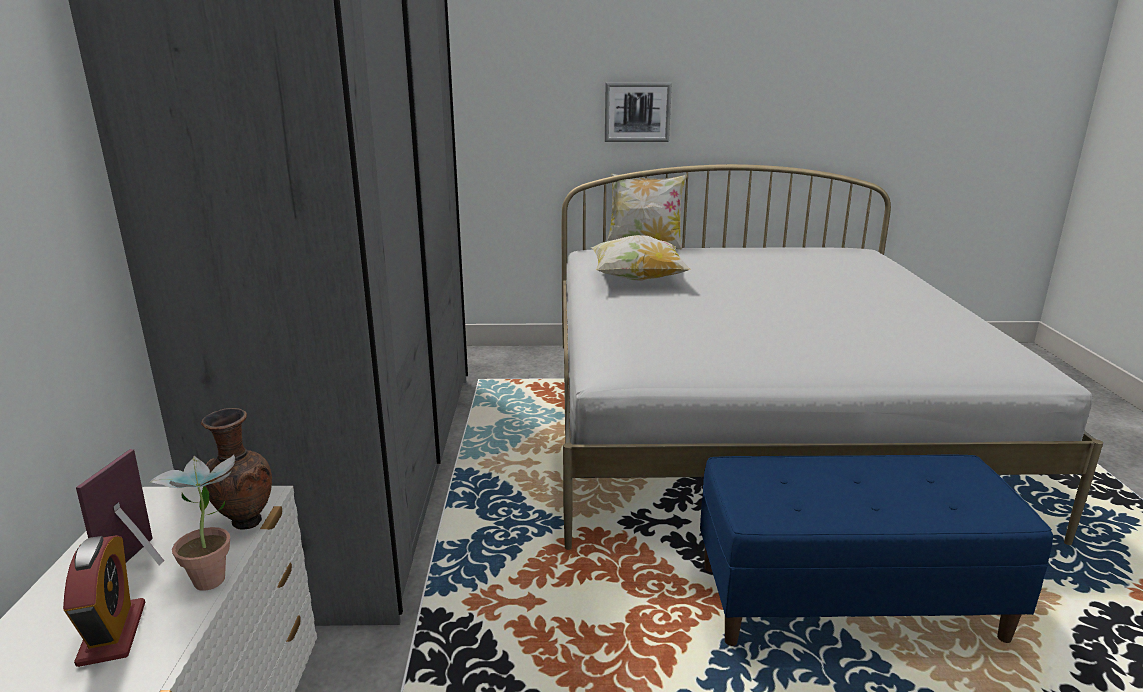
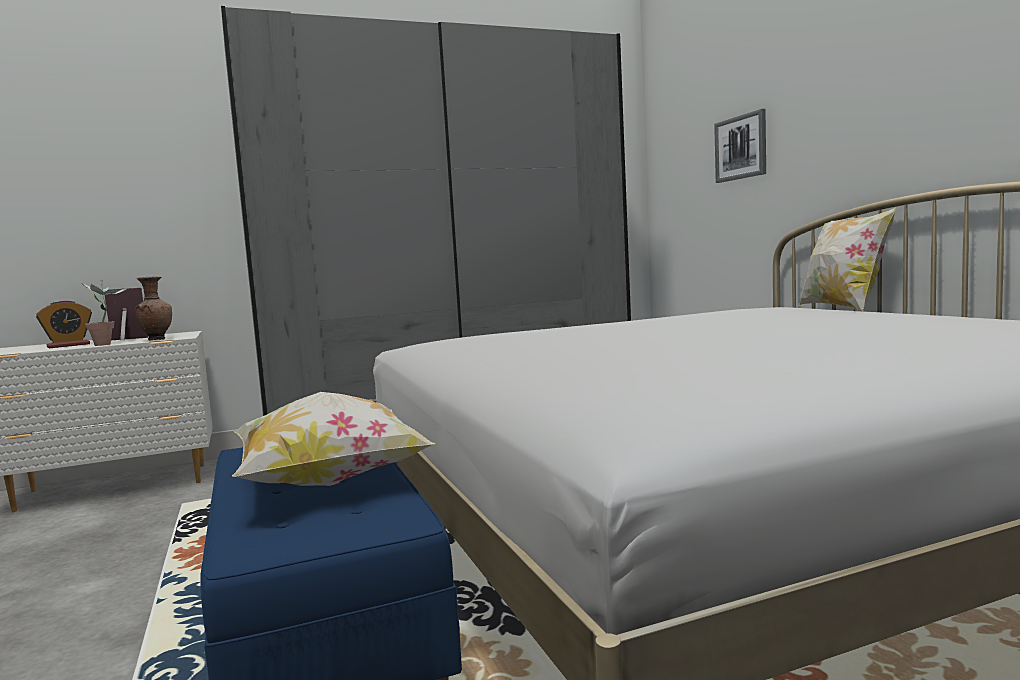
camera: 70 degrees right, 15 degrees down
(637, 112) = (852, 134): picture -> picture (741, 147)
(637, 279) = (681, 318): pillow -> pillow (330, 481)

